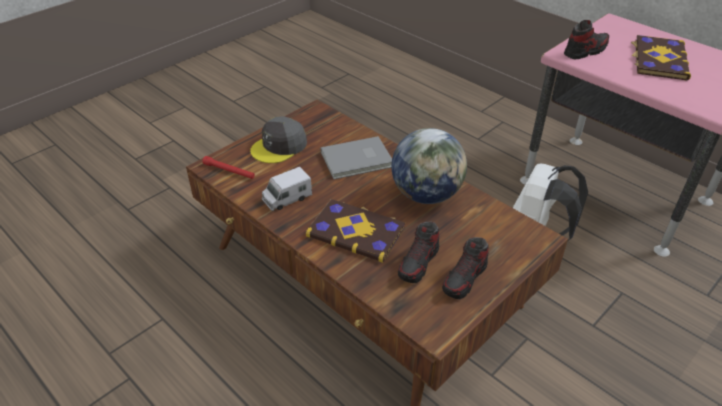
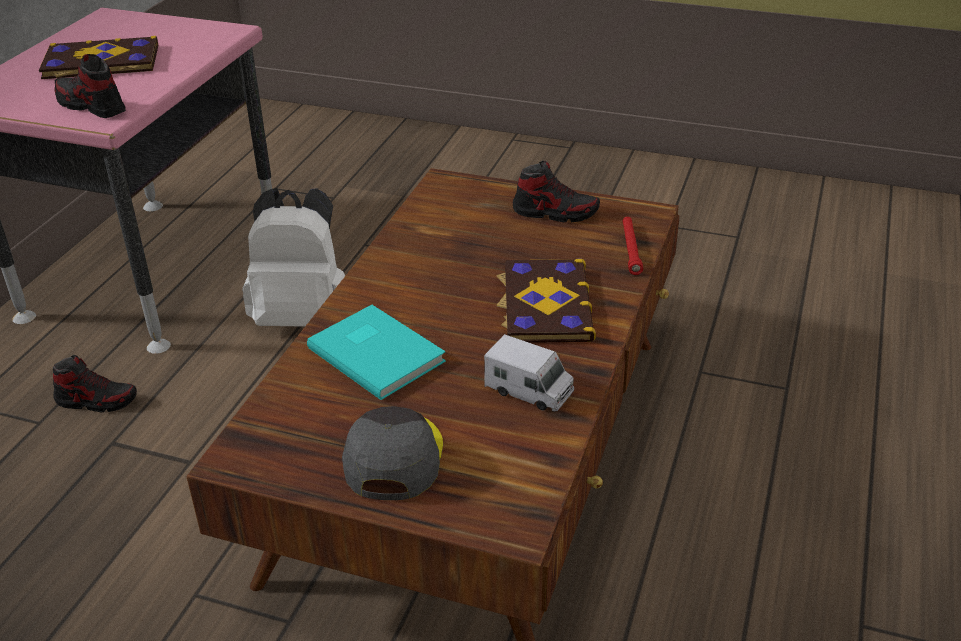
camera: 115 degrees left, 5 degrees down
(229, 171) = (511, 491): red flashlight -> red flashlight (631, 249)
(279, 146) = (393, 458): grey cap -> grey cap turned 105 degrees counterclockwise
(358, 160) = (377, 352): grey book -> turquoise book
(418, 263) = (559, 245): shoe -> shoe (97, 401)
(426, 195) = (421, 270): globe -> none

